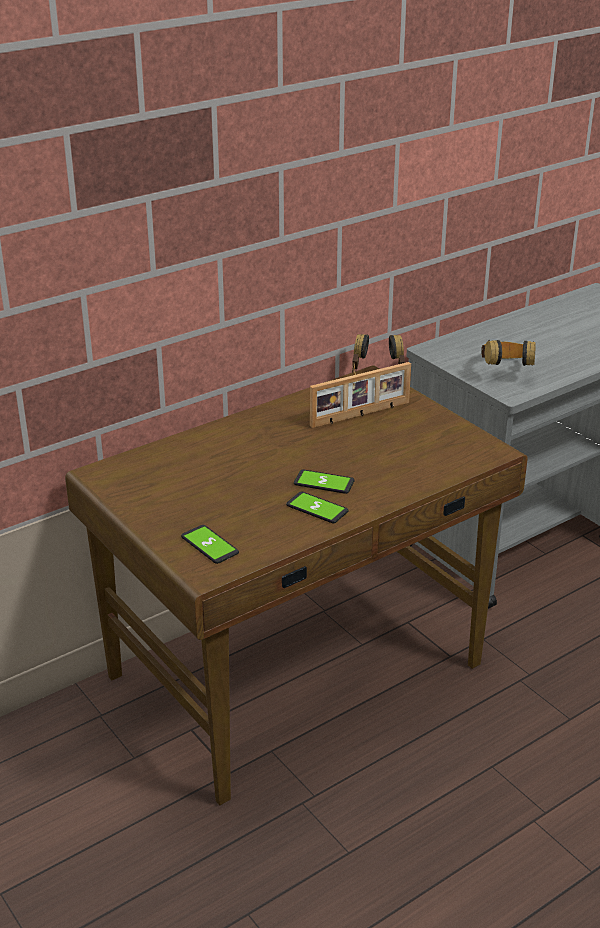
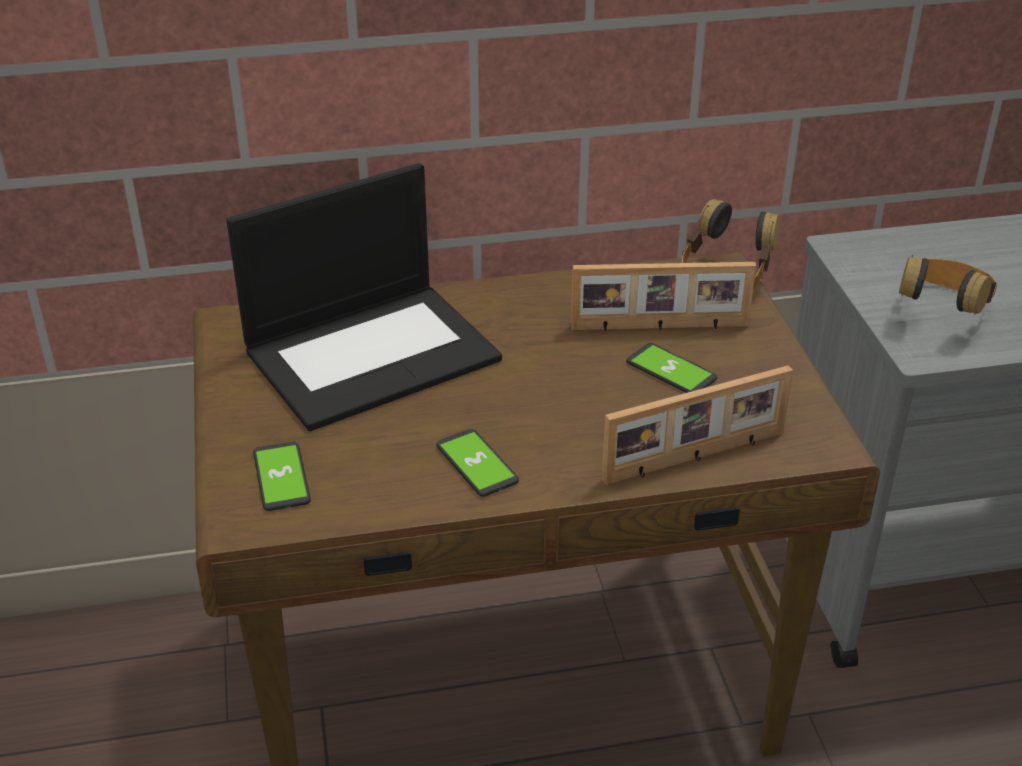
camera: 25 degrees right, 5 degrees up
(205, 468) = (373, 353): none -> laptop
(324, 483) = (520, 424): phone -> phone (671, 371)
(432, 474) = (695, 458): none -> picture frame

